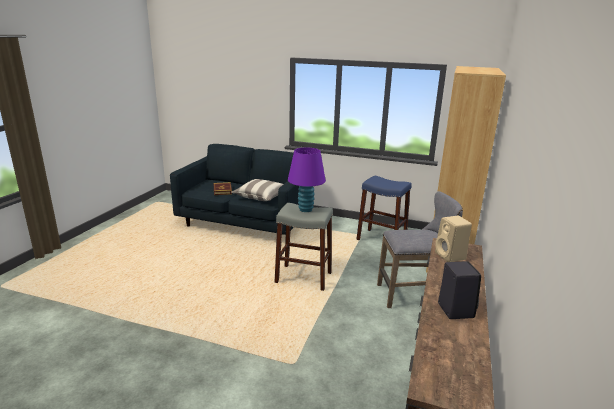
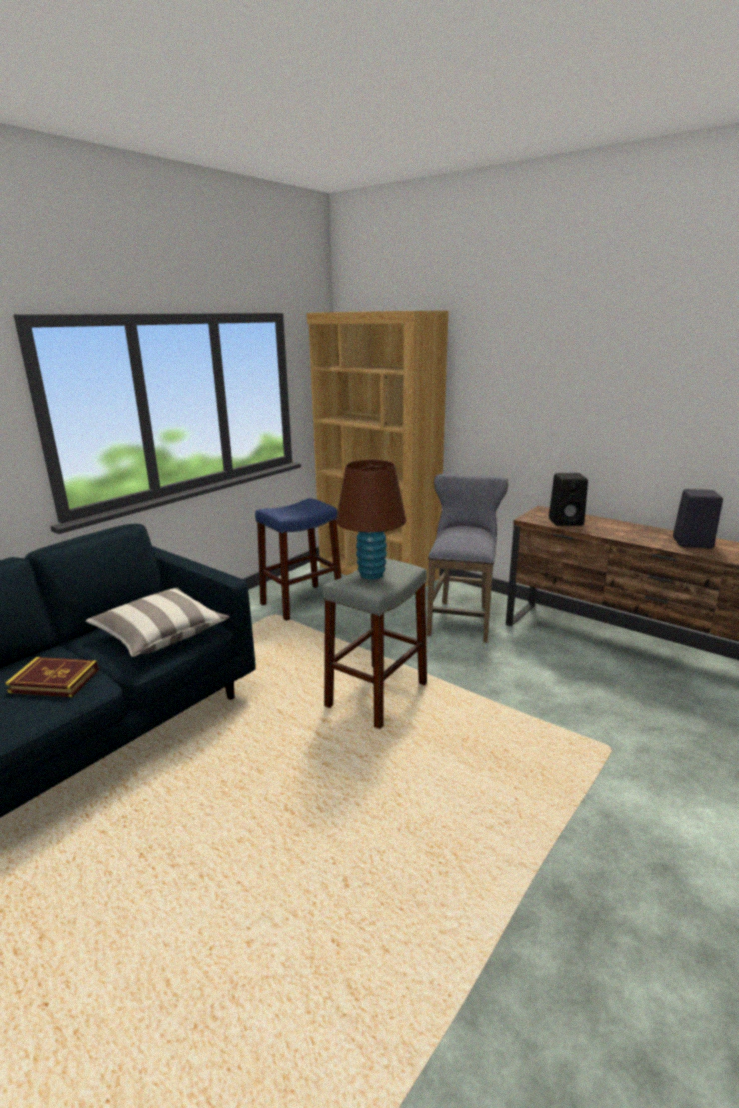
camera: 70 degrees left, 0 degrees up
(305, 209) = (371, 574): purple table lamp -> brown table lamp
(451, 256) = (566, 521): beige speaker -> black speaker

